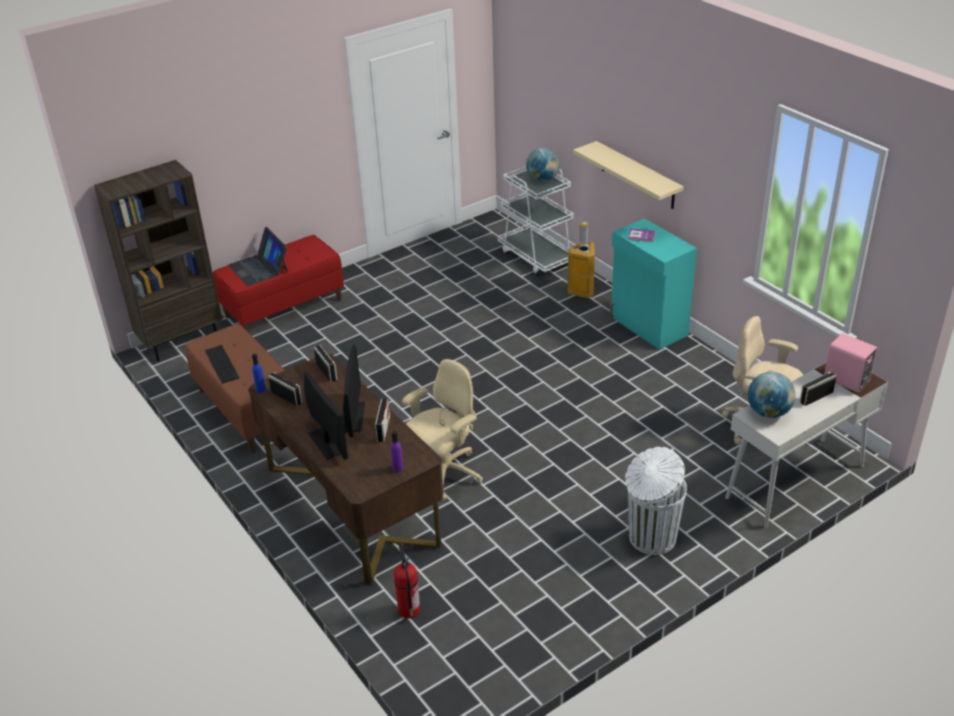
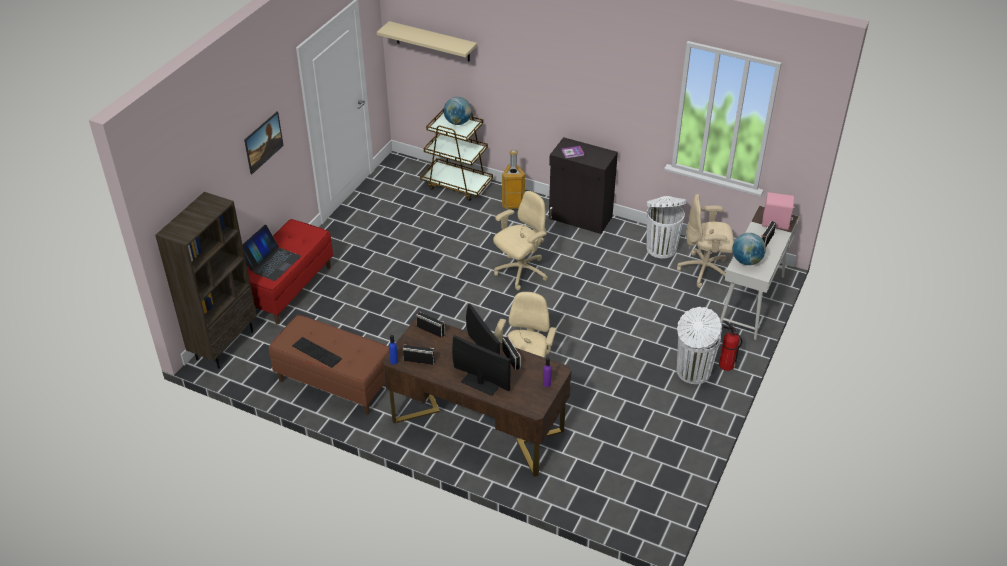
camera: 30 degrees left, 5 degrees up
(259, 268) = (271, 262): laptop -> laptop turned 90 degrees counterclockwise
(280, 143) = (265, 151): none -> picture
(408, 609) = (576, 481): fire extinguisher -> fire extinguisher (725, 365)
(533, 362) = (520, 272): none -> beige office chair
(537, 257) = (457, 184): white cart -> brown cart
(637, 175) = (552, 106): beige shelf -> beige shelf (432, 41)
(648, 326) = (580, 218): turquoise cabinet -> black cabinet
(722, 385) = (661, 248): none -> white trash can

